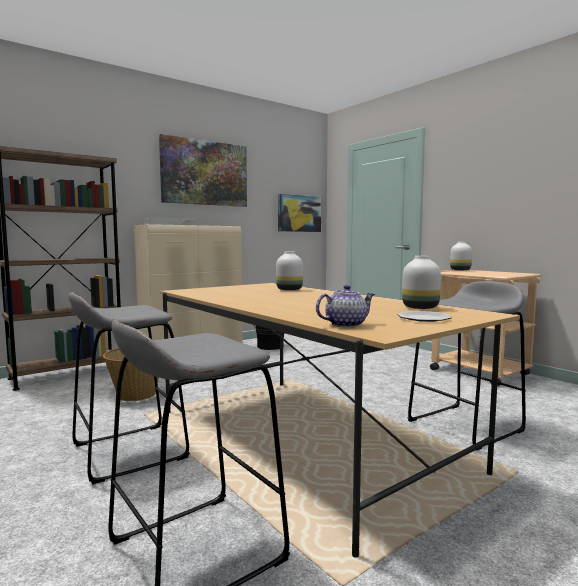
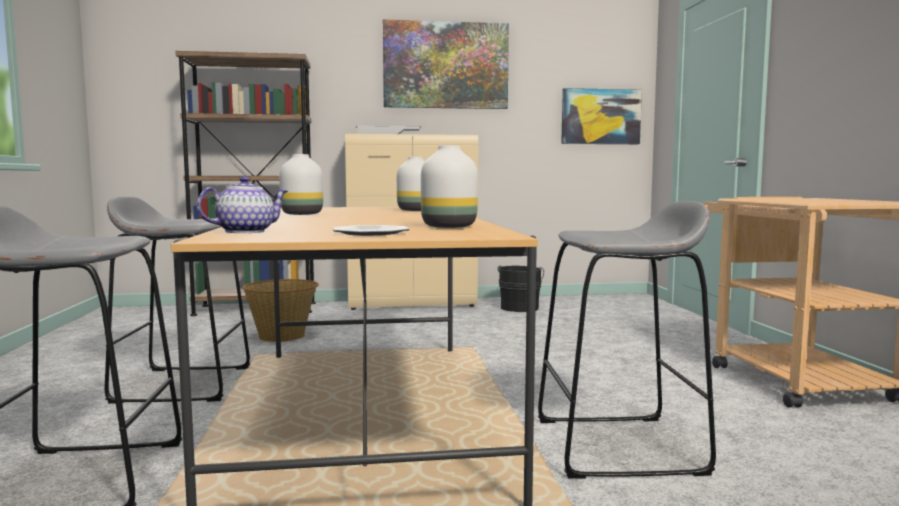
camera: 30 degrees right, 0 degrees up
(345, 324) = (245, 231): teapot -> teapot turned 45 degrees counterclockwise
(460, 270) = (785, 197): white vase -> white vase (301, 214)

